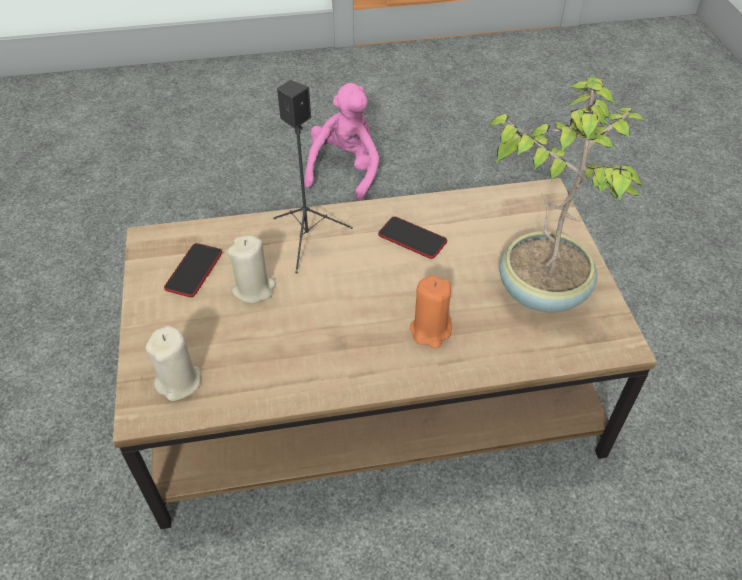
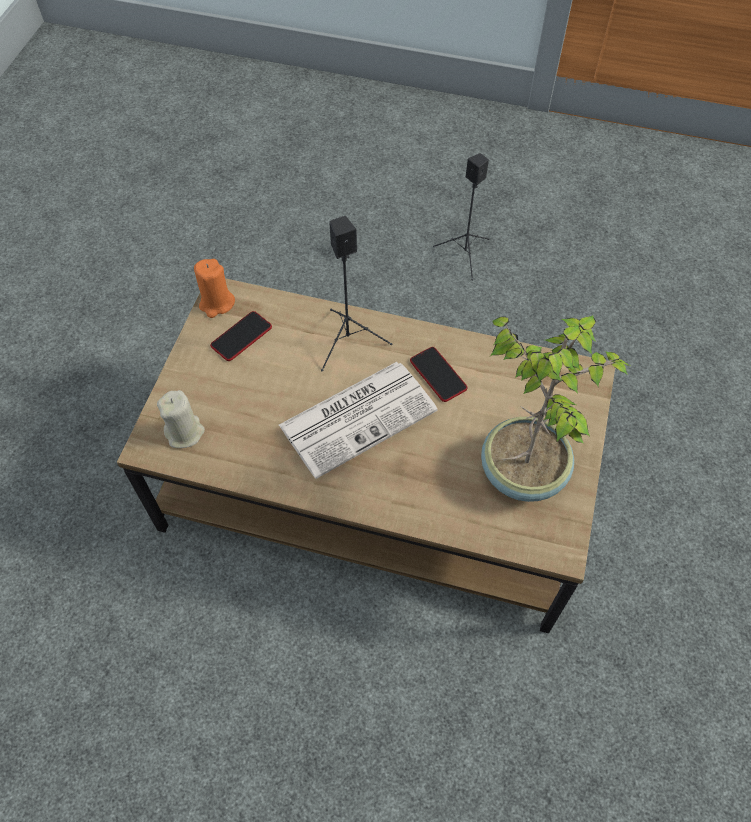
camera: 25 degrees right, 10 degrees up
(254, 289) = (280, 372): beige candle -> none
(345, 170) = (465, 255): pink plush toy -> black speaker
(358, 300) = (359, 416): none -> newspaper
(430, 330) = (403, 469): orange candle -> orange candle (216, 303)

